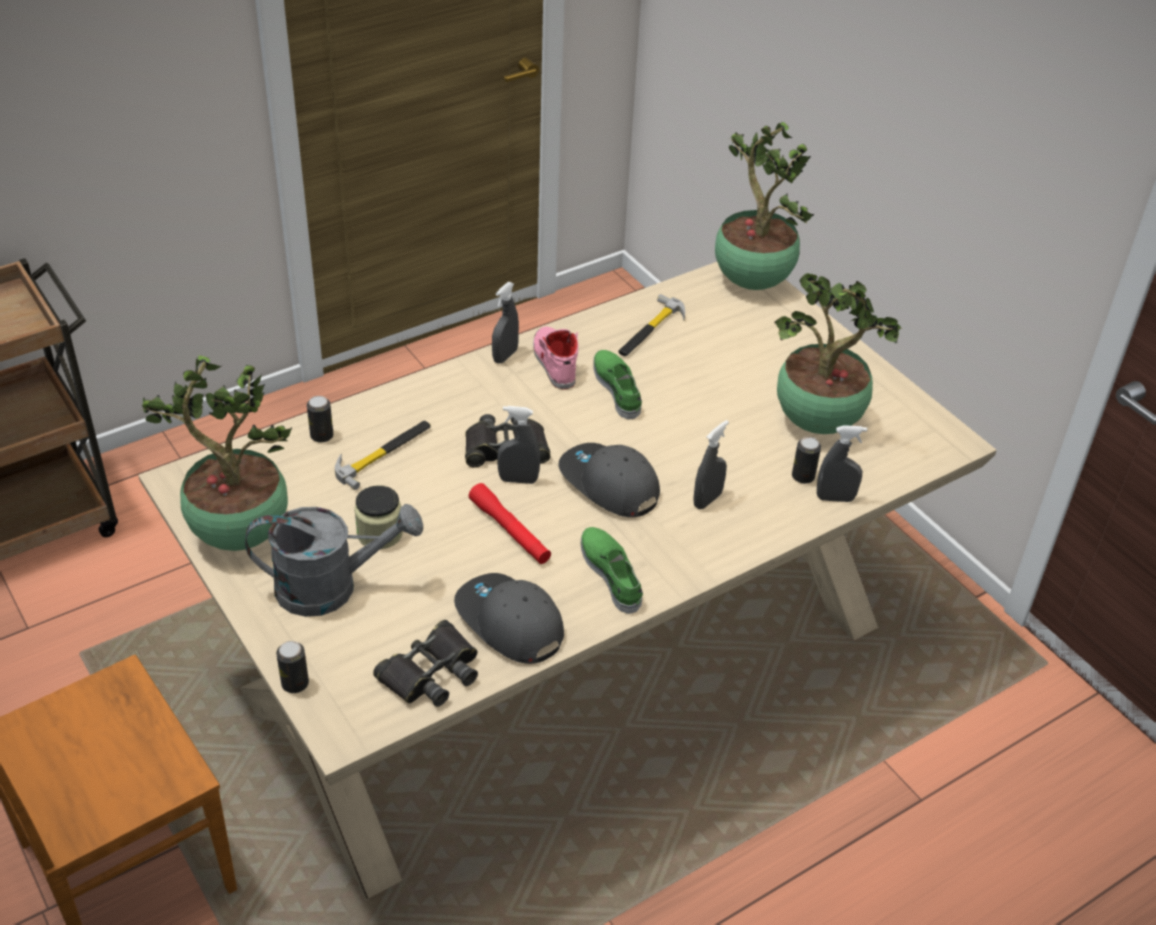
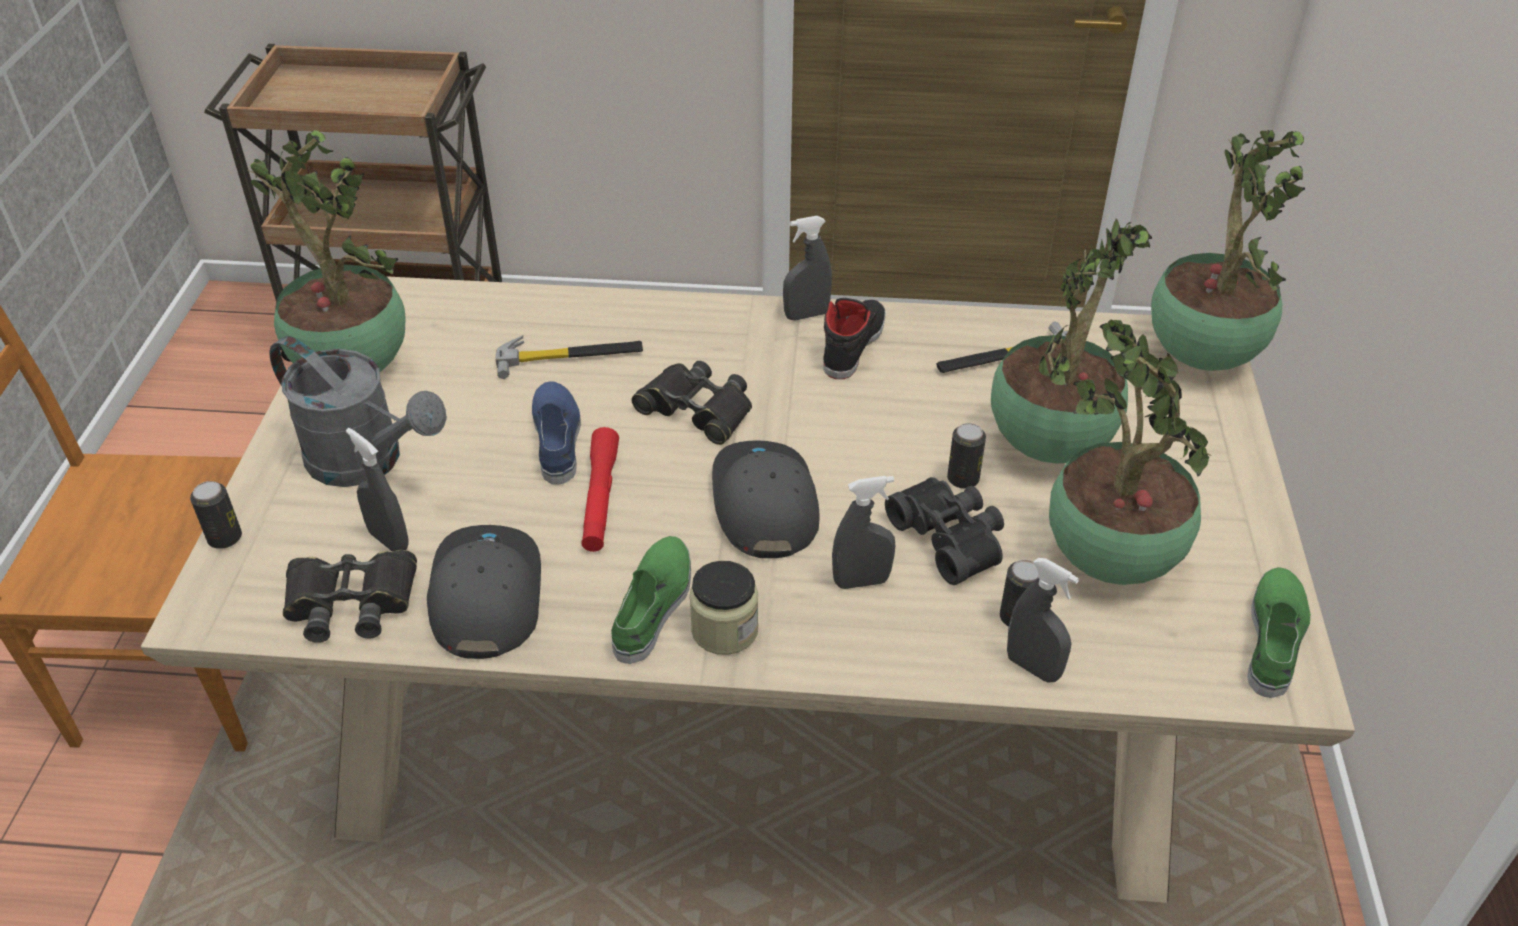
camera: 40 degrees right, 0 degrees up
(322, 436) = (533, 312): can -> can (963, 479)
(379, 533) = (473, 433): jar -> jar (724, 630)
(439, 508) = (557, 438): none -> blue shoe
(518, 480) = (671, 449): grey spray bottle -> grey spray bottle (389, 540)
(553, 362) = (852, 344): pink shoe -> black shoe
(618, 388) = (894, 404): green shoe -> green shoe (1274, 638)
(724, 371) = (1050, 443): none -> potted plant
(728, 451) = (951, 538): none -> black binoculars

